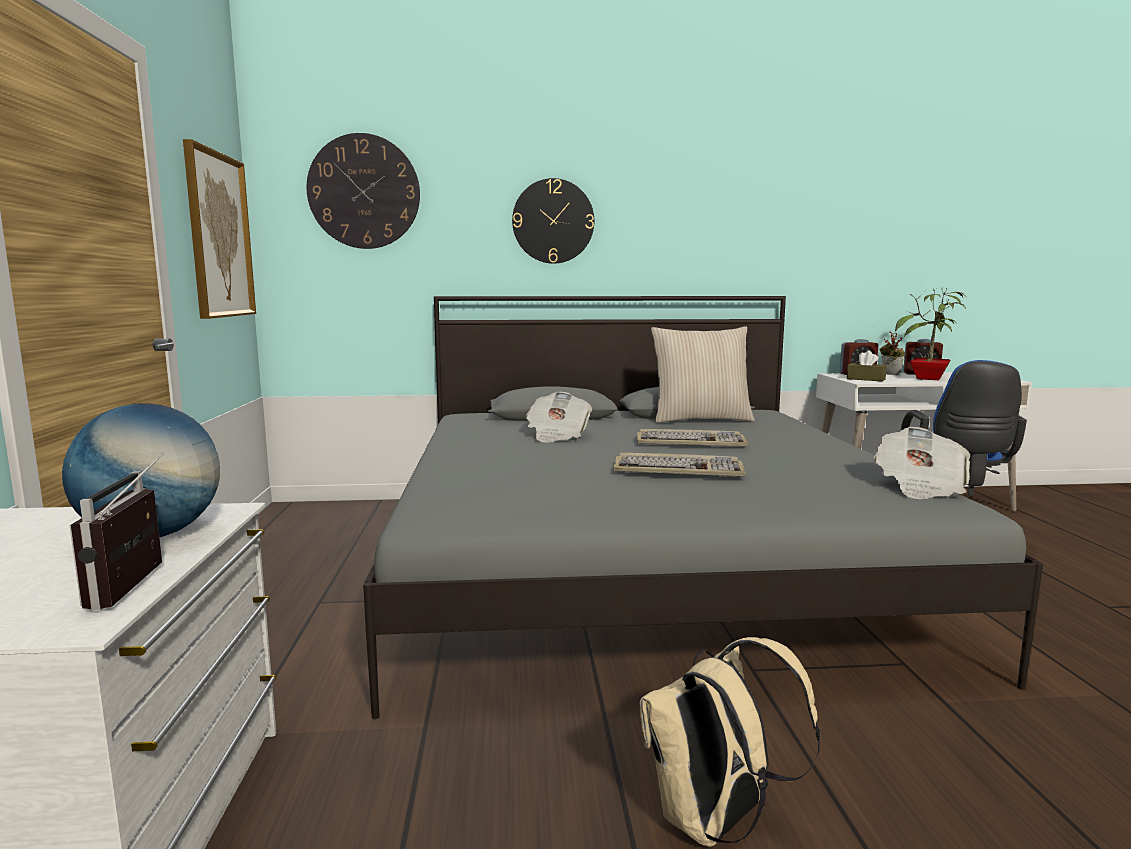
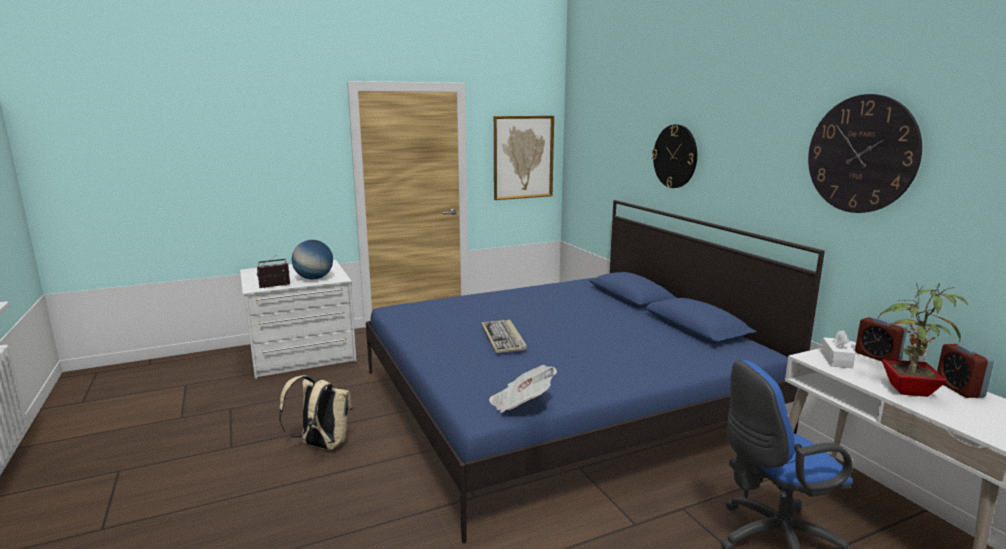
camera: 70 degrees right, 5 degrees up
(364, 192) = (598, 130): wall clock -> wall clock (861, 154)
(557, 435) = (566, 305): newspaper -> none
(644, 565) = (560, 402): grey bed -> blue bed
(691, 442) = (585, 336): keyboard -> none
(700, 419) = (679, 334): beige pillow -> none
(866, 379) = (836, 360): brown tissue box -> white tissue box

